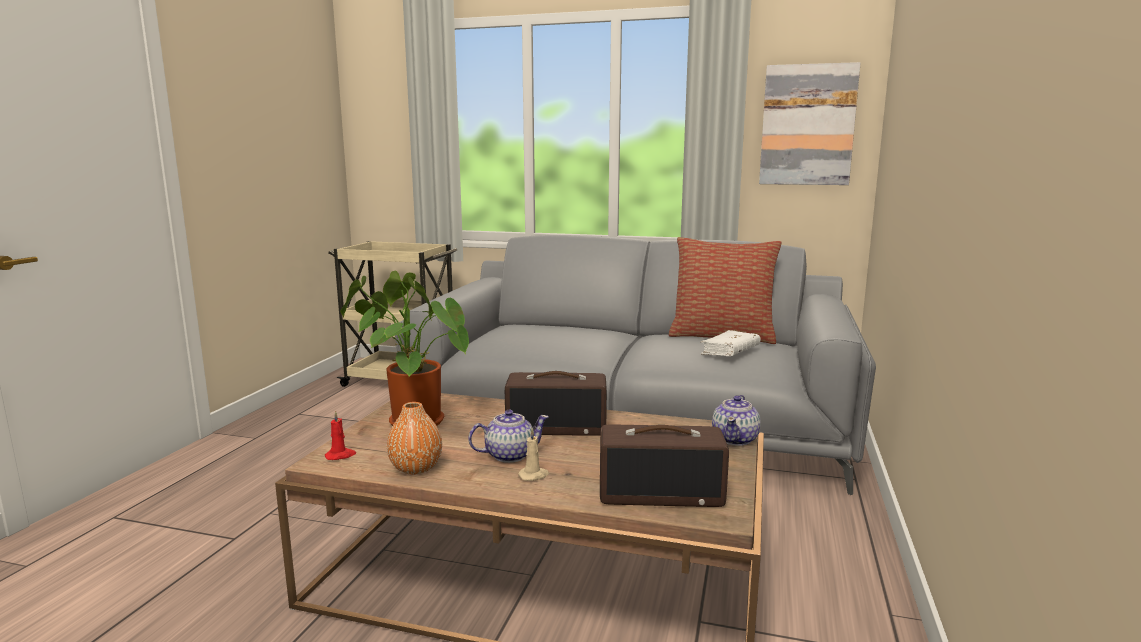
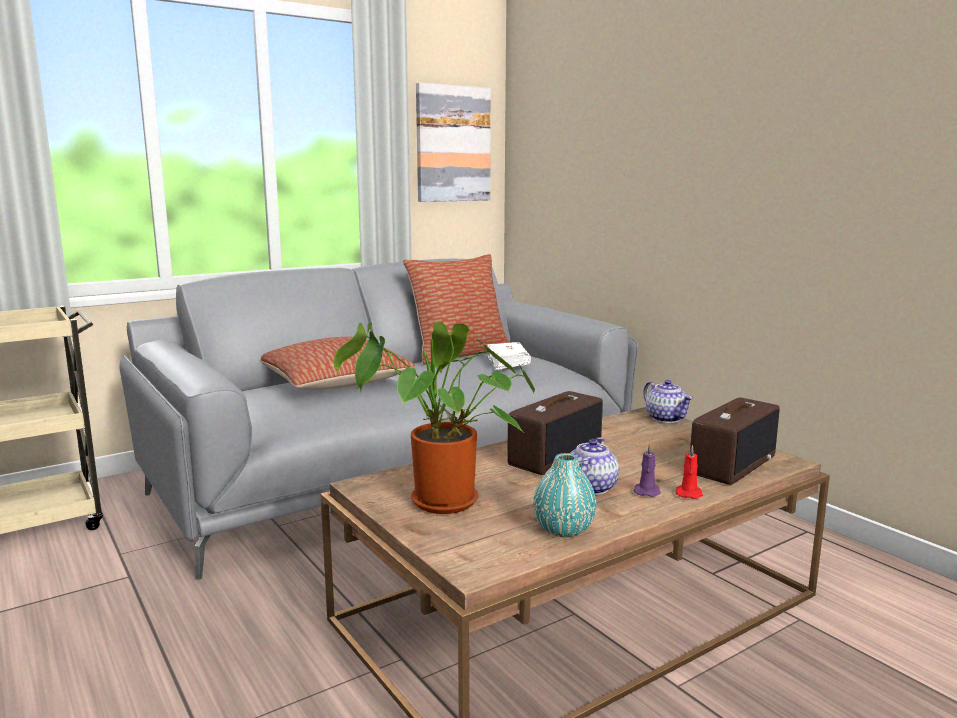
camera: 50 degrees left, 0 degrees up
(340, 455) = (474, 556): red candle -> red candle (688, 493)
(416, 468) = (563, 529): orange vase -> turquoise vase
(534, 475) = (646, 491): beige candle -> purple candle
(568, 332) = (334, 383): none -> pillow

